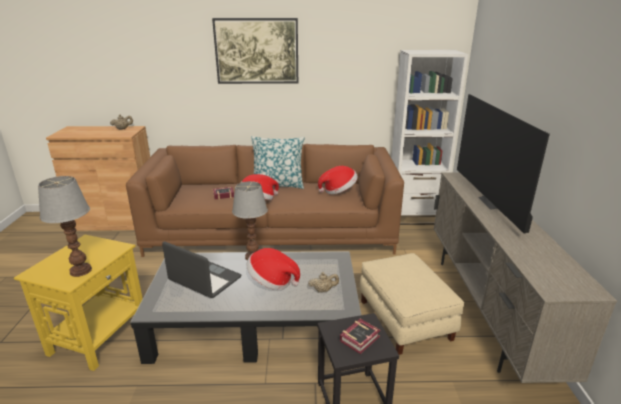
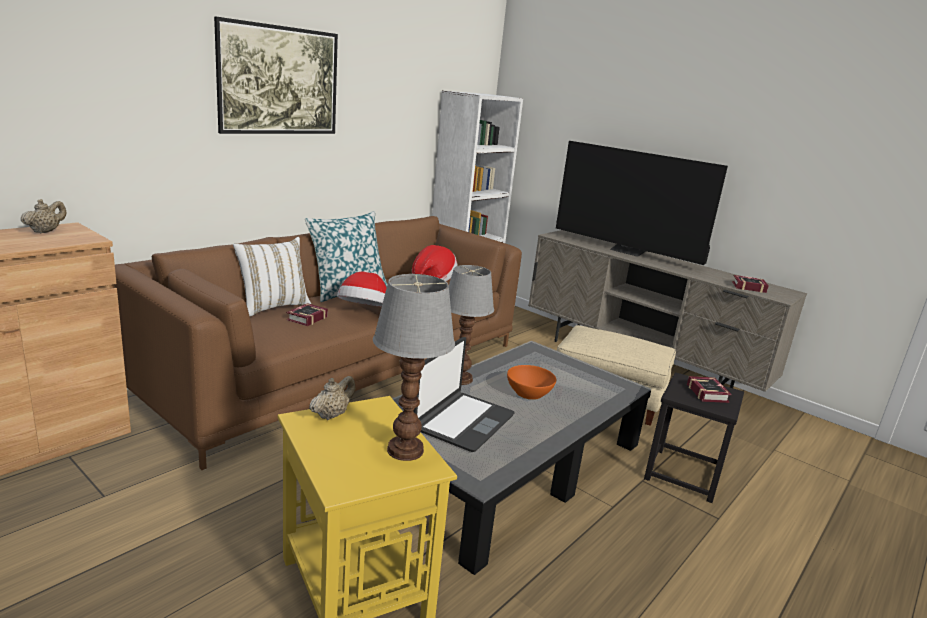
camera: 50 degrees left, 5 degrees down
(204, 279) = (463, 422): laptop -> laptop turned 135 degrees clockwise
(223, 185) = (273, 307): none -> white pillow
(272, 281) = (529, 393): hat -> orange bowl
(323, 290) = (583, 380): beige teapot -> beige teapot (332, 415)
(540, 268) = (747, 287): none -> book

